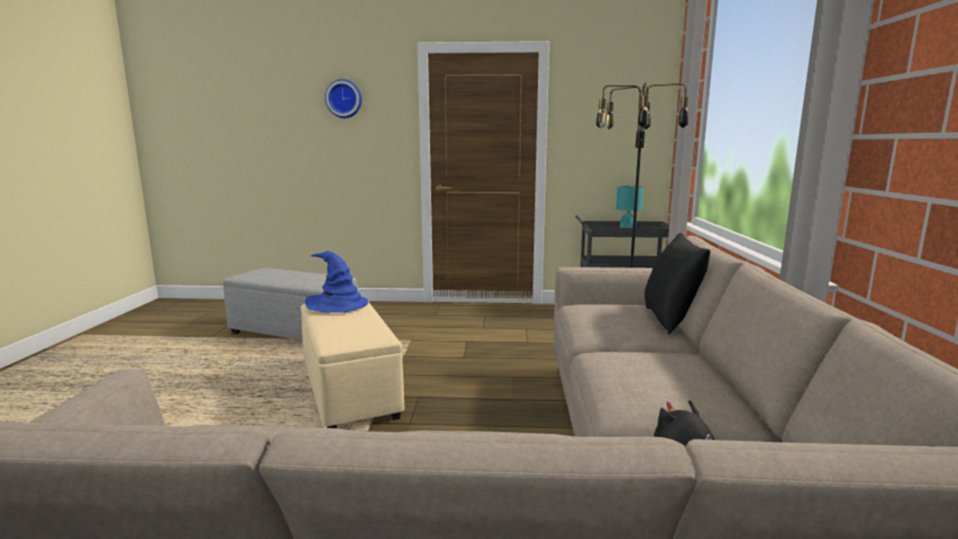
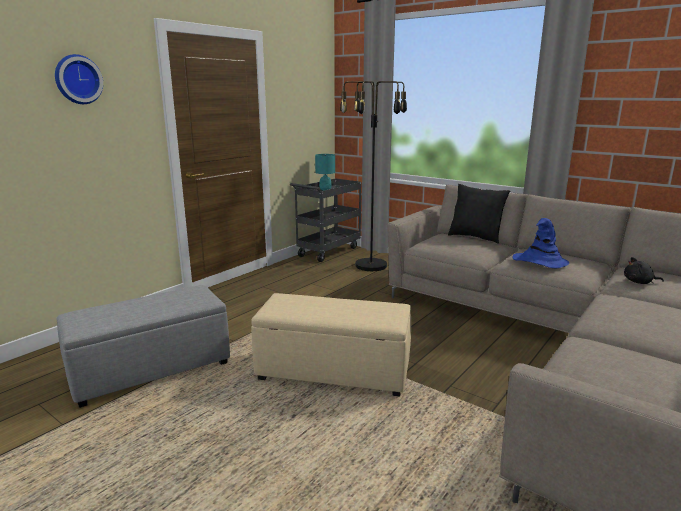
camera: 55 degrees left, 5 degrees up
(338, 305) = (293, 304): blue hat -> blue hat (539, 261)

